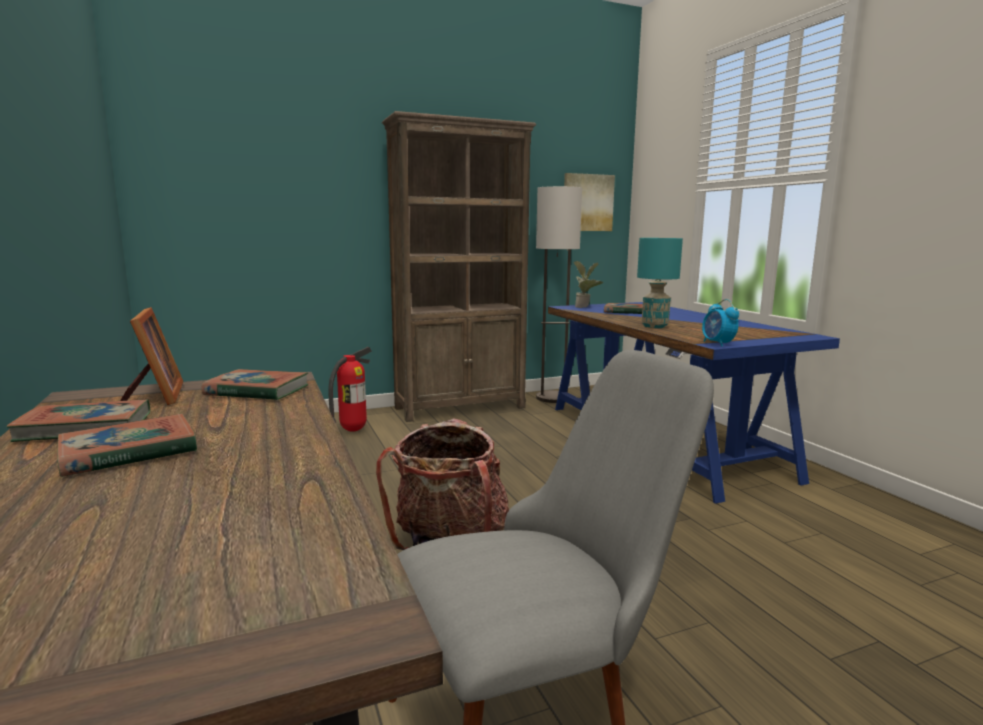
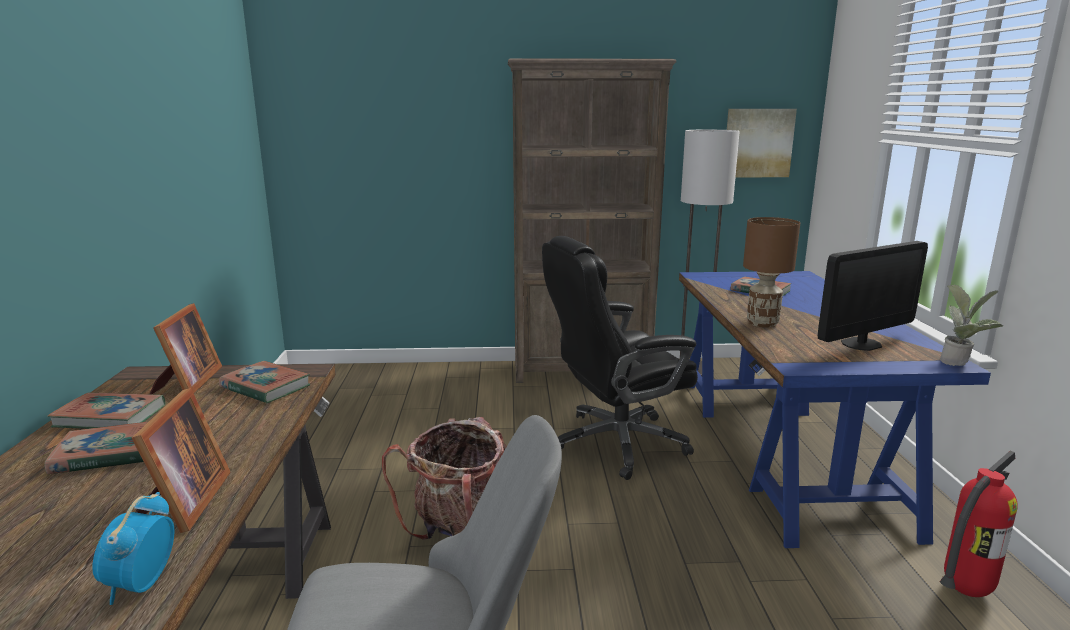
camera: 20 degrees right, 5 degrees up
(284, 476) = (182, 505): none -> picture frame
(353, 430) = (459, 386): fire extinguisher -> fire extinguisher (965, 590)
(529, 454) = (615, 443): none -> black office chair
(585, 307) = (721, 277): potted plant -> potted plant (960, 362)
(655, 326) = (763, 323): turquoise table lamp -> brown table lamp
(717, 344) = (801, 366): alarm clock -> alarm clock (141, 585)
(739, 331) = (861, 344): none -> monitor

